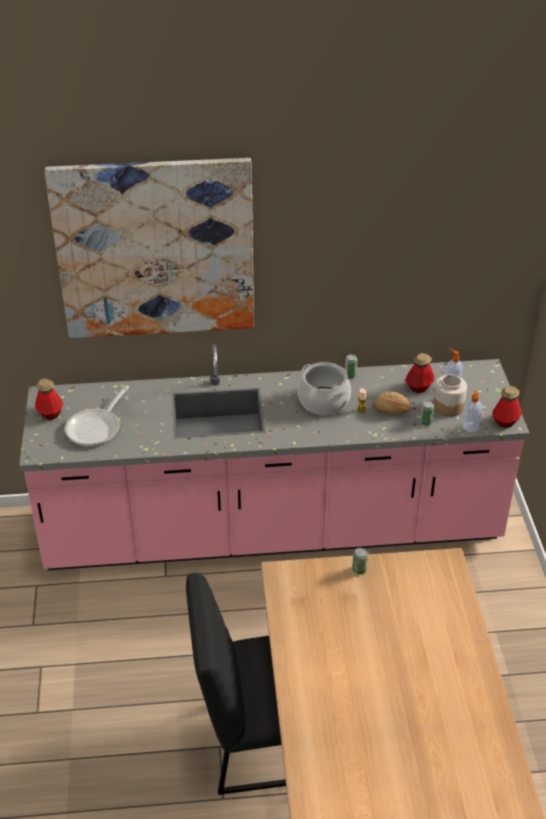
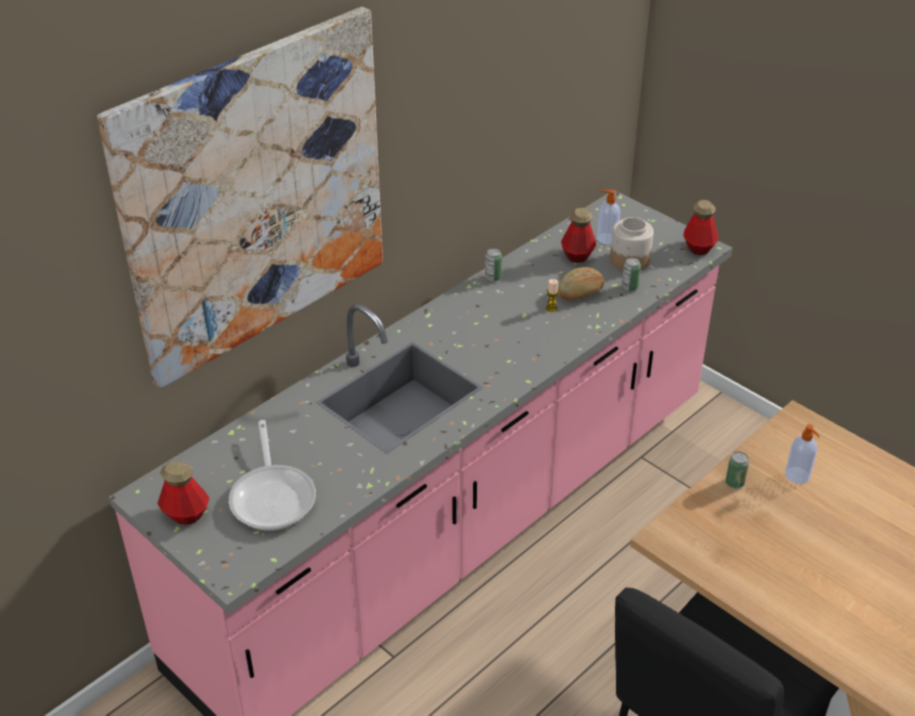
camera: 40 degrees left, 0 degrees up
(323, 401) = (501, 320): cooking pot -> none
(470, 427) = (676, 270): soap dispenser -> soap dispenser (798, 476)

